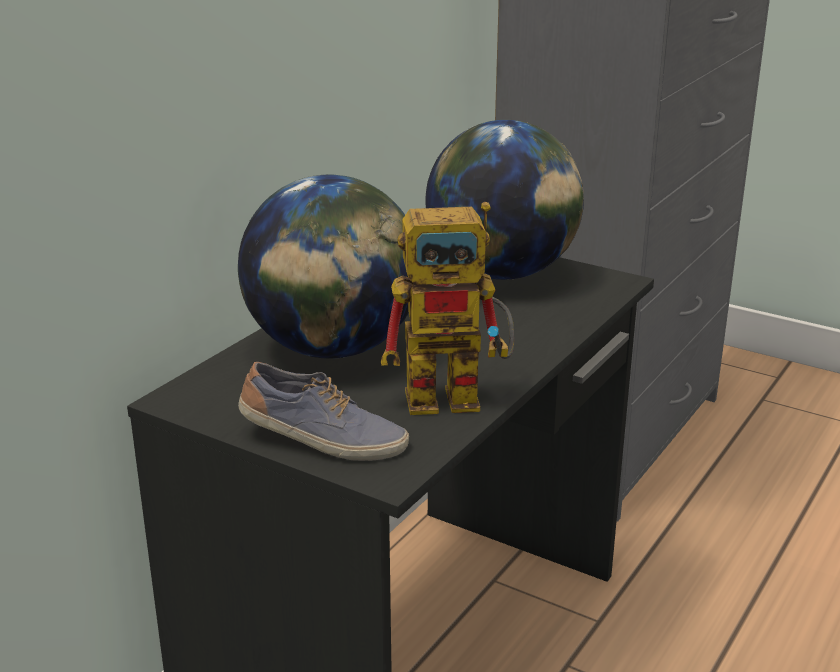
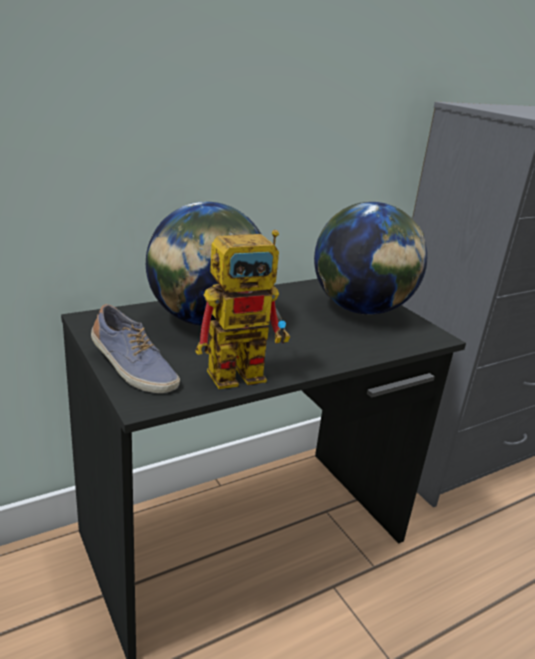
camera: 25 degrees right, 0 degrees up
(459, 395) = (246, 371): toy robot -> toy robot turned 45 degrees counterclockwise

